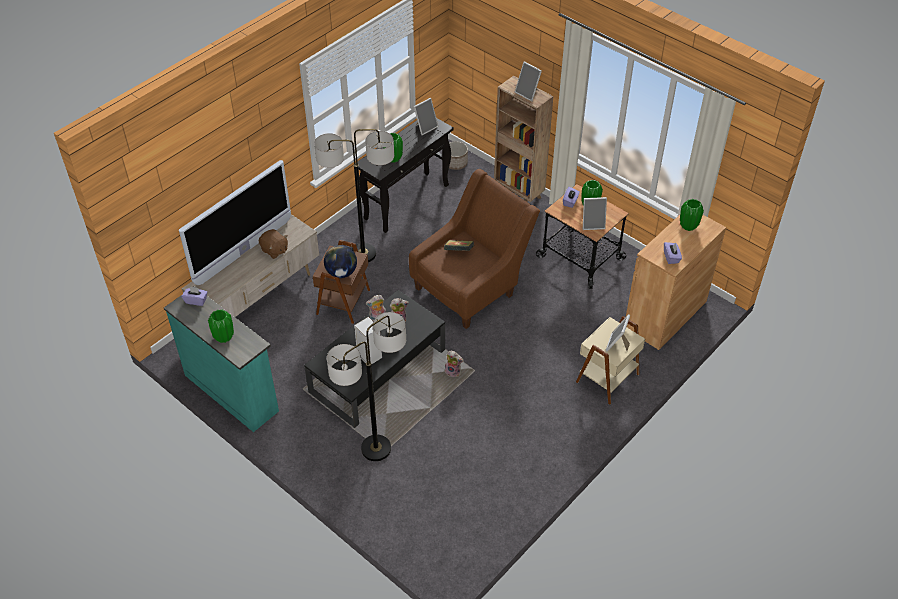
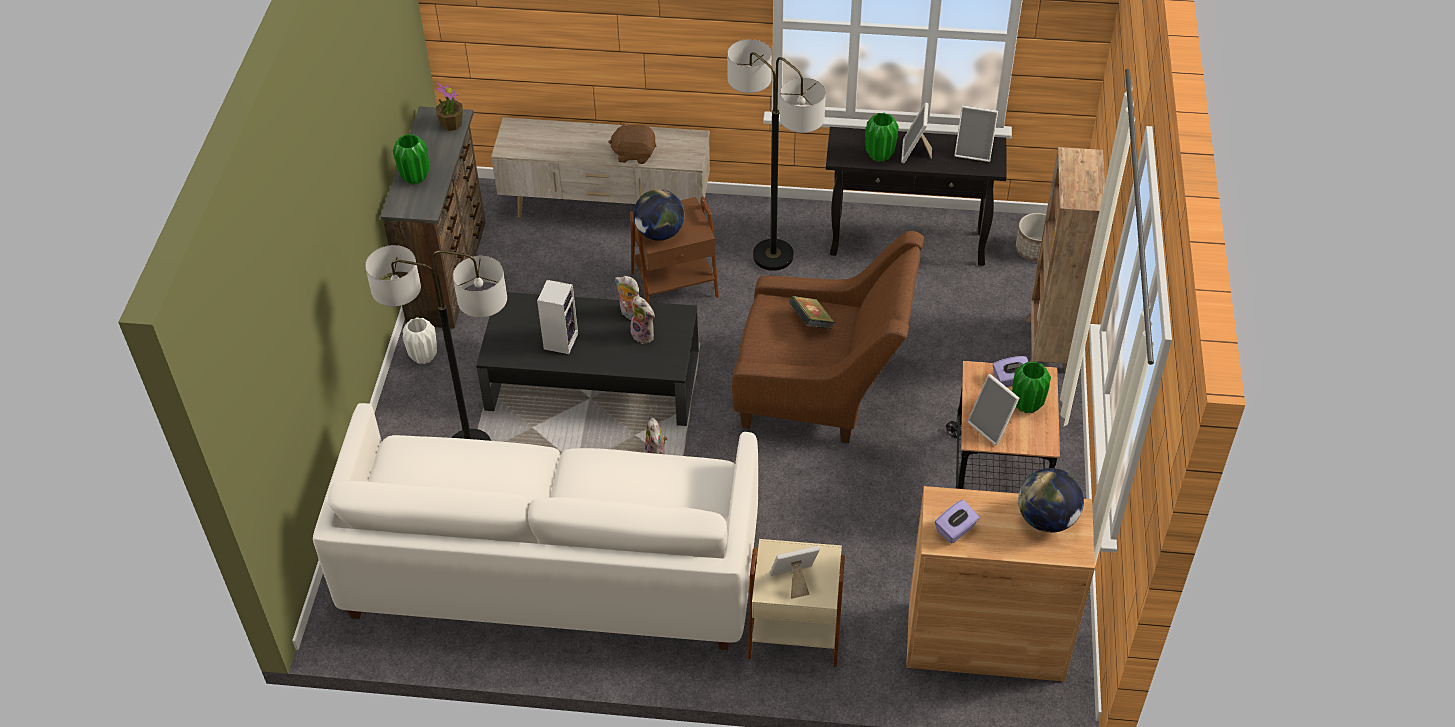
camera: 55 degrees right, 0 degrees up
(196, 300) = (451, 124): purple tissue box -> potted plant
(232, 391) = (449, 272): turquoise dresser -> brown dresser
(244, 252) = (606, 131): television -> none
(274, 250) = (634, 154): brown plush toy -> brown plush toy turned 90 degrees clockwise
(286, 436) = (423, 356): none -> white vase
(490, 454) = (552, 568): none -> white sofa
(528, 93) = (1080, 183): picture frame -> picture frame (915, 152)
(688, 226) = (1046, 519): green vase -> globe

